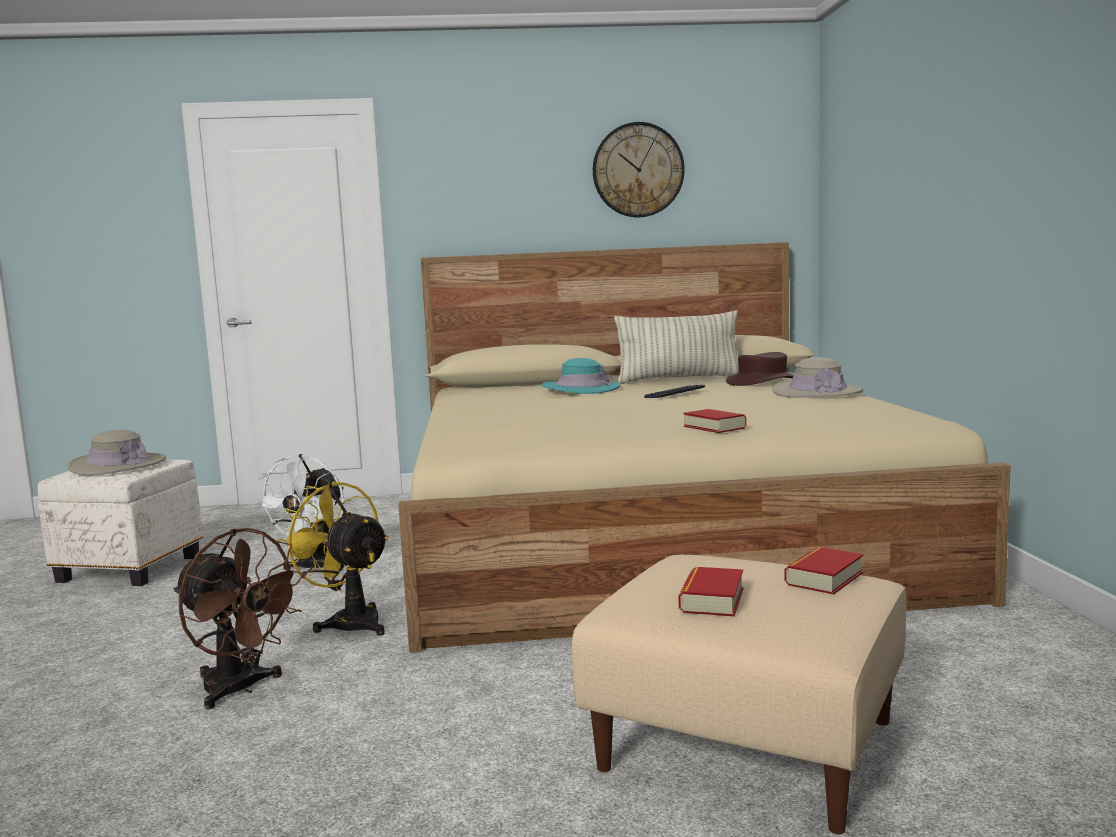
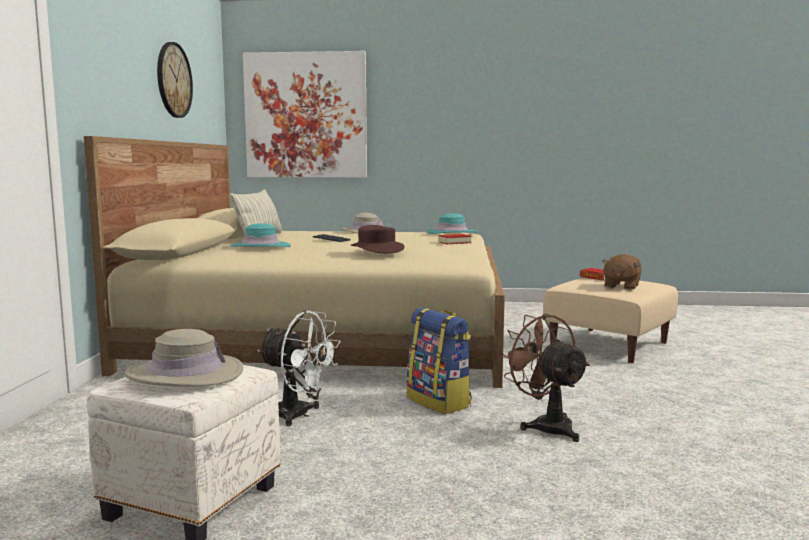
camera: 80 degrees left, 0 degrees up
(241, 689) = (546, 425): brown fan -> brown fan turned 75 degrees counterclockwise
(348, 621) = (440, 402): yellow fan -> backpack
(712, 600) = (621, 286): book -> brown plush toy
(762, 382) = (304, 233): brown hat -> brown hat (376, 249)
(870, 184) = (306, 115): none -> picture
(870, 416) = (452, 233): none -> turquoise hat

